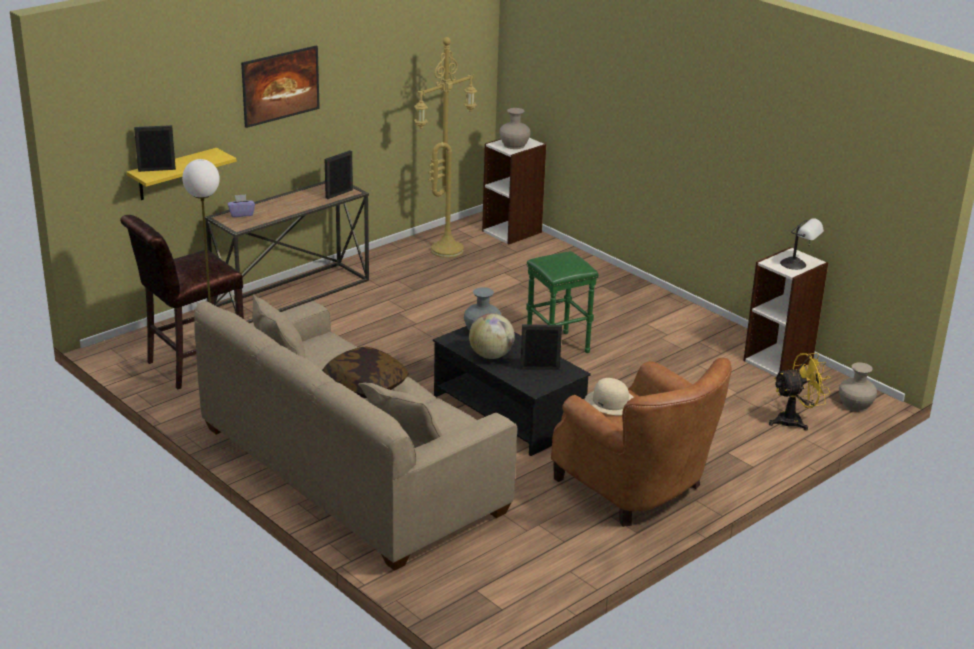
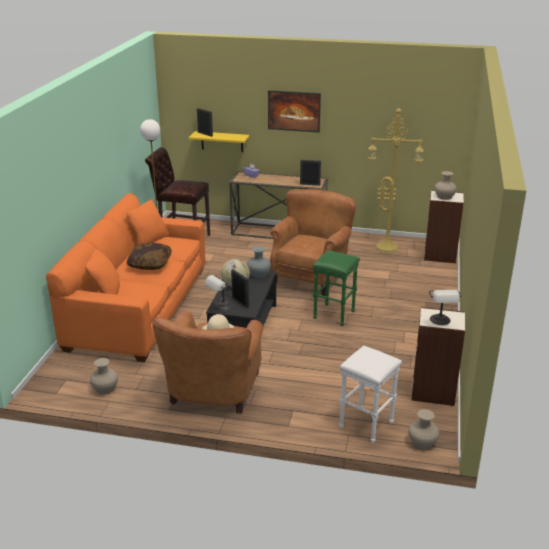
camera: 55 degrees right, 0 degrees up
(352, 469) = (139, 307): beige sofa -> orange sofa
(444, 321) = (310, 275): none -> brown armchair
(535, 385) = (220, 307): none -> table lamp
(535, 565) = (105, 388): none -> beige vase
(795, 420) = (366, 424): yellow fan -> white stool

